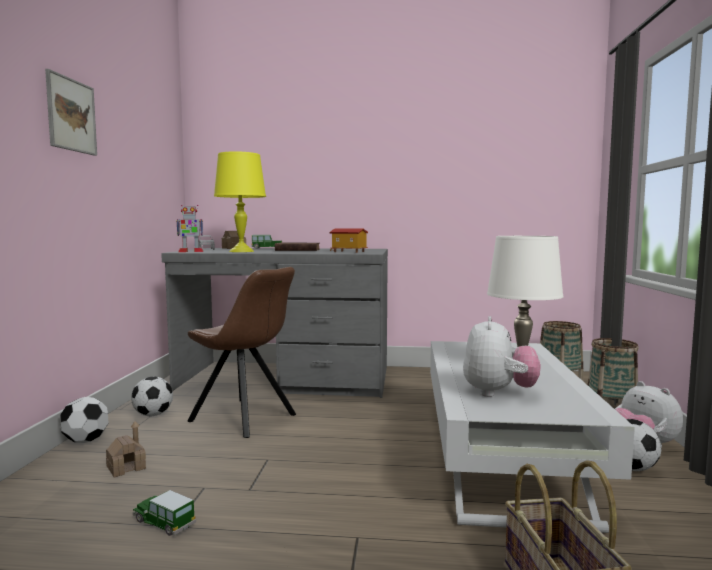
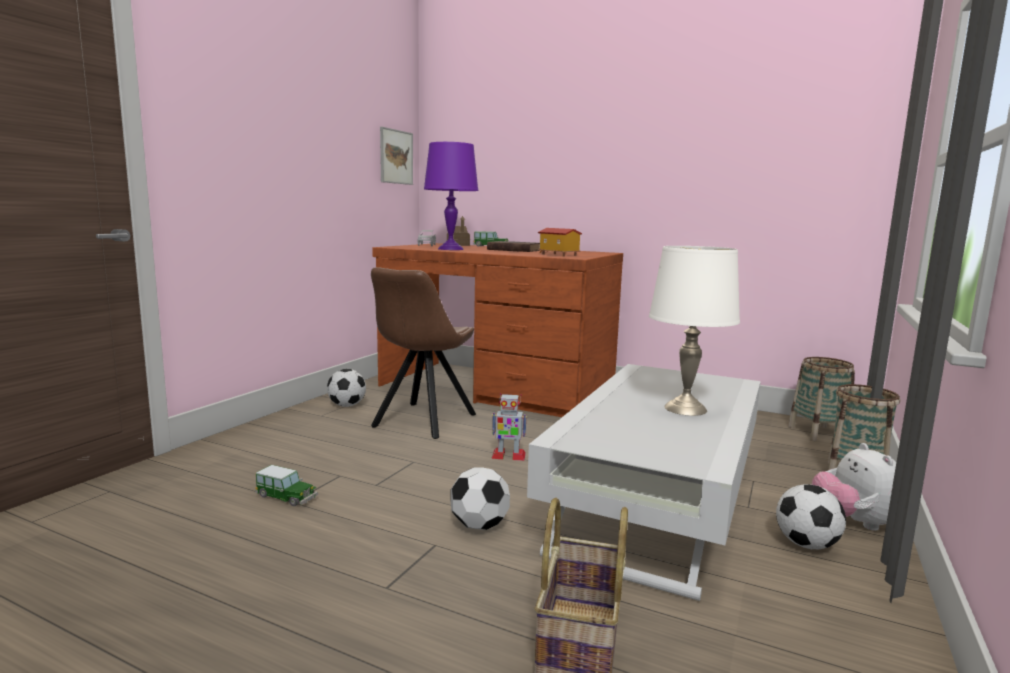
camera: 20 degrees right, 5 degrees up
(71, 115) = (276, 111): picture -> picture (396, 157)
(85, 441) = (277, 419): football -> football (479, 526)
(126, 467) = (291, 447): toy house -> none
(164, 522) = (286, 497): toy car -> toy car turned 150 degrees clockwise
(190, 251) = (402, 247): toy robot -> toy robot (508, 456)
(242, 251) = (451, 249): yellow table lamp -> purple table lamp
(244, 418) = (423, 420): brown chair -> brown chair turned 60 degrees clockwise
(287, 378) = (496, 388): grey desk -> brown desk
(498, 393) = (622, 427): plush toy -> none

